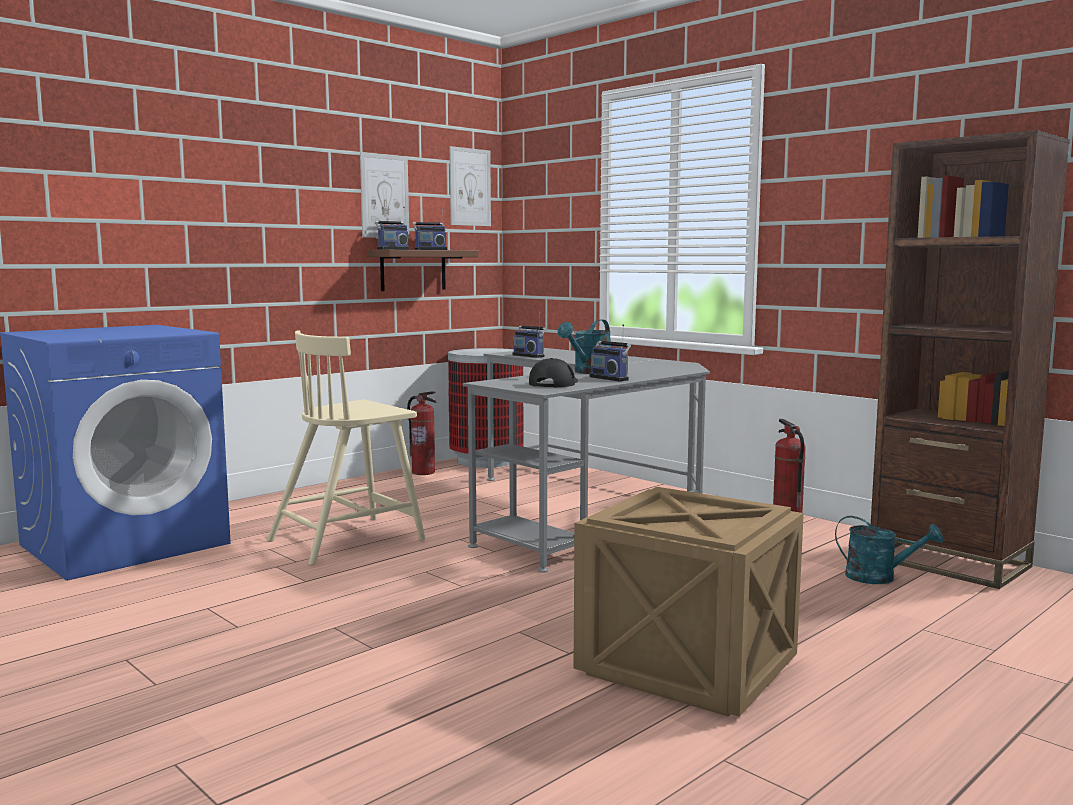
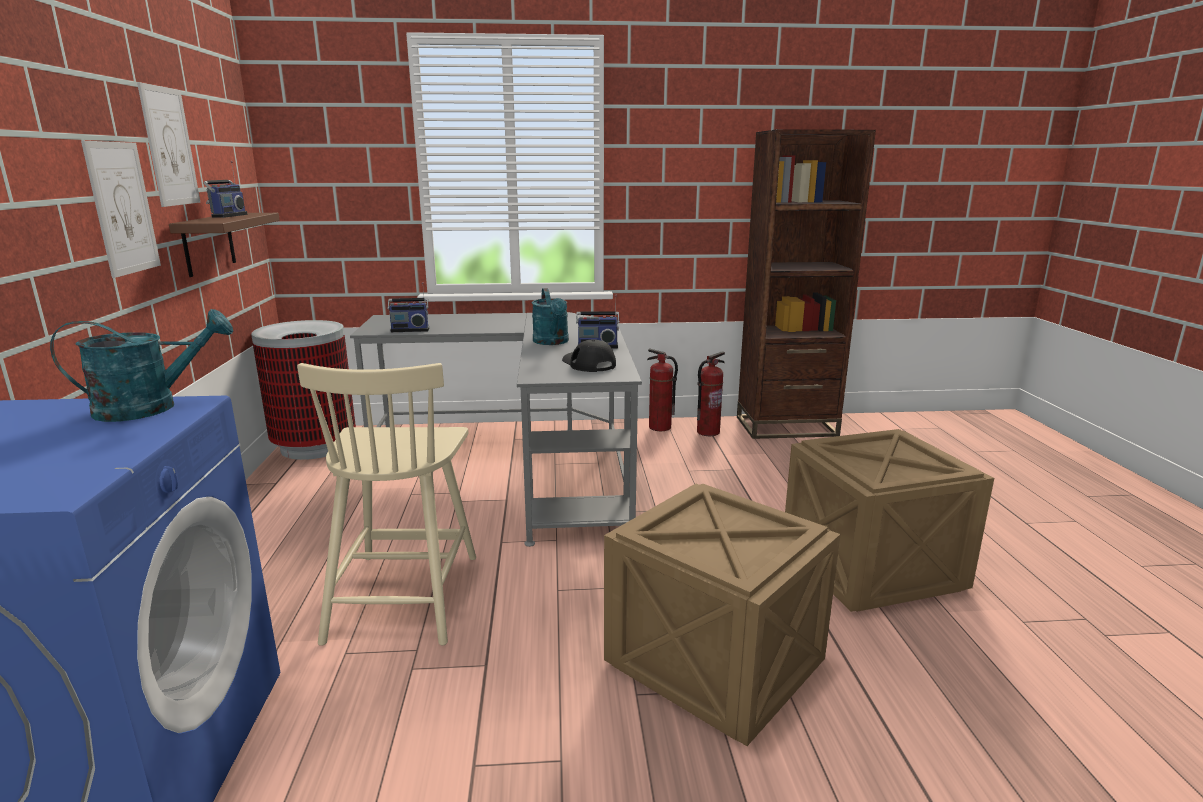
camera: 50 degrees left, 10 degrees up
(392, 249) = (197, 220): radio -> none
(408, 641) = (716, 664): none -> crate
(424, 472) = (280, 482): fire extinguisher -> fire extinguisher (708, 432)
(470, 187) = (231, 131): picture -> picture (122, 208)
(879, 578) = (789, 452): turquoise watering can -> turquoise watering can (151, 407)

